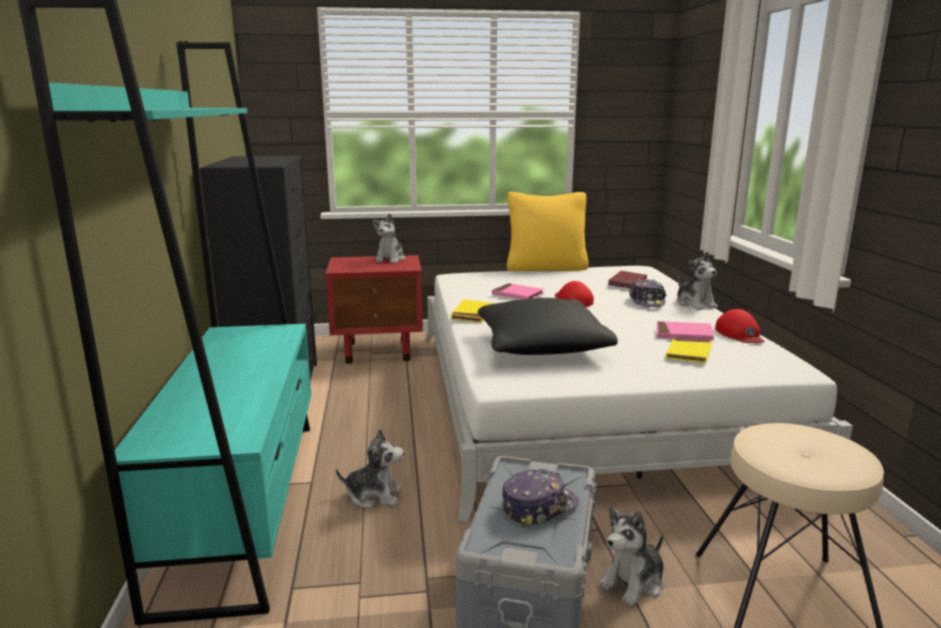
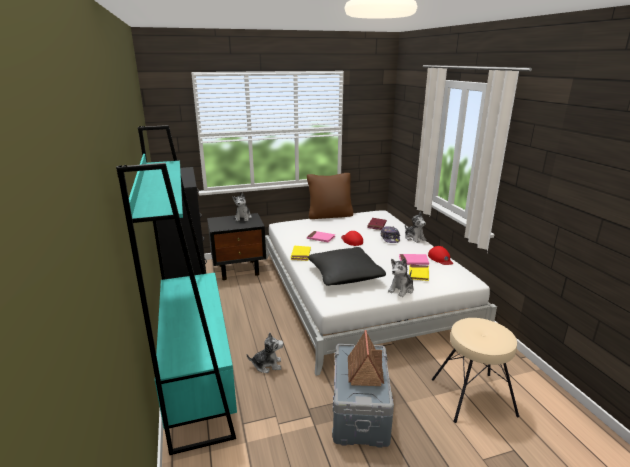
camera: 10 degrees left, 5 degrees up
(379, 351) = (239, 270): red nightstand -> black nightstand
(538, 506) = (364, 371): cap -> toy house
(546, 268) = (329, 215): yellow pillow -> brown pillow
(634, 582) = (406, 398): plush toy -> plush toy (401, 289)

